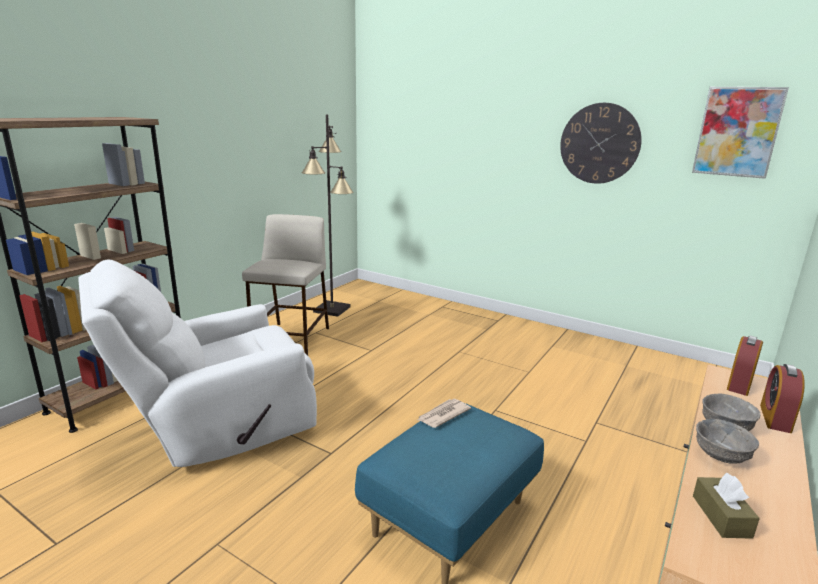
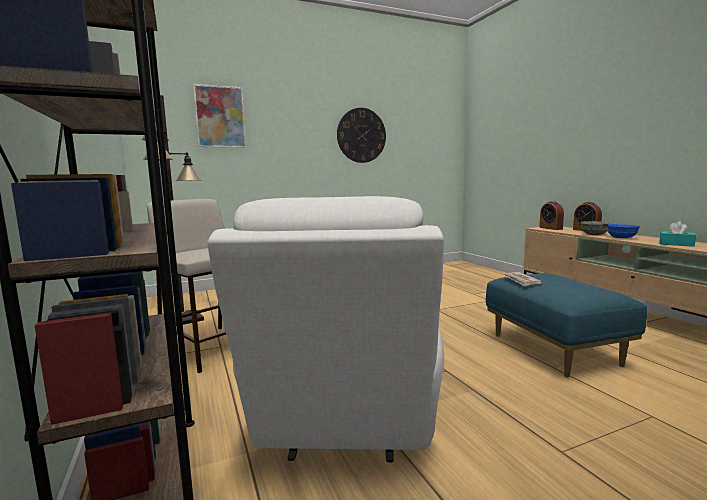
camera: 55 degrees left, 10 degrees down
(720, 455) = (621, 238): grey bowl -> blue bowl
(721, 516) = (676, 244): brown tissue box -> turquoise tissue box
(737, 132) = (428, 126): picture -> picture (220, 117)

